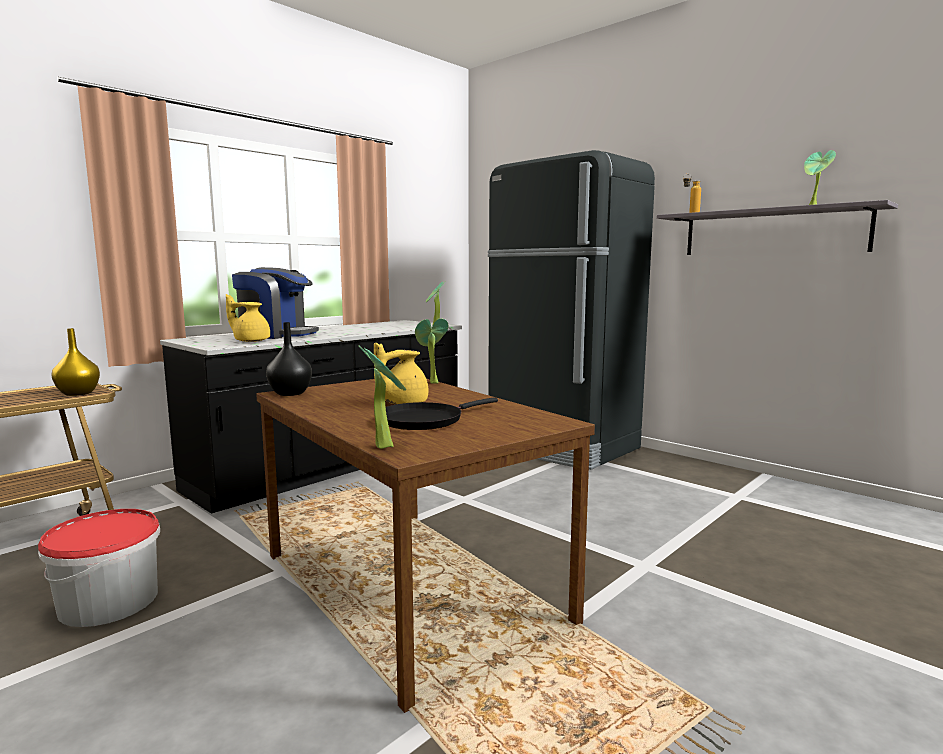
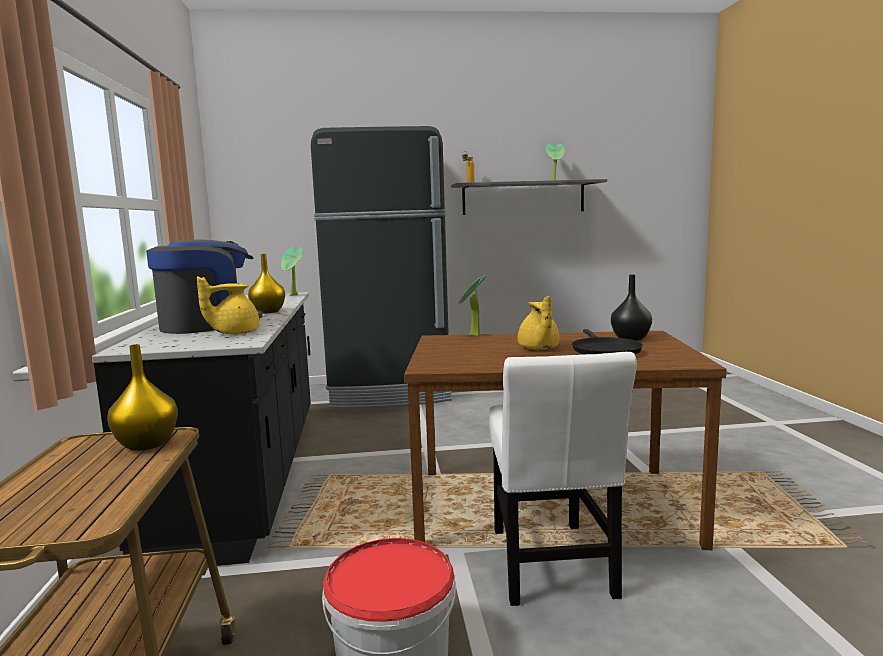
camera: 50 degrees left, 0 degrees up
(285, 622) = (551, 567): none -> white chair
(290, 393) = (433, 365): black vase -> black vase (629, 338)
(347, 333) = (268, 312): none -> yellow vase
(385, 445) = (667, 364): potted plant -> none

